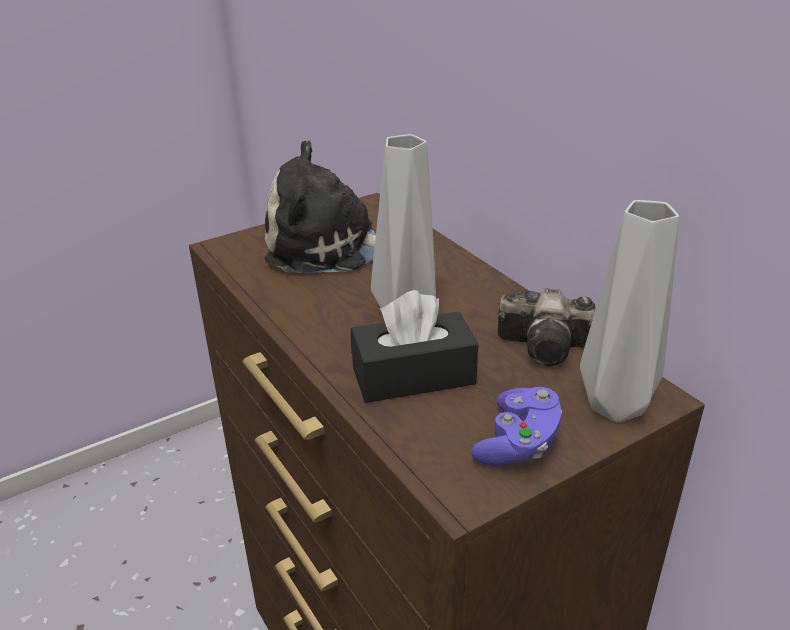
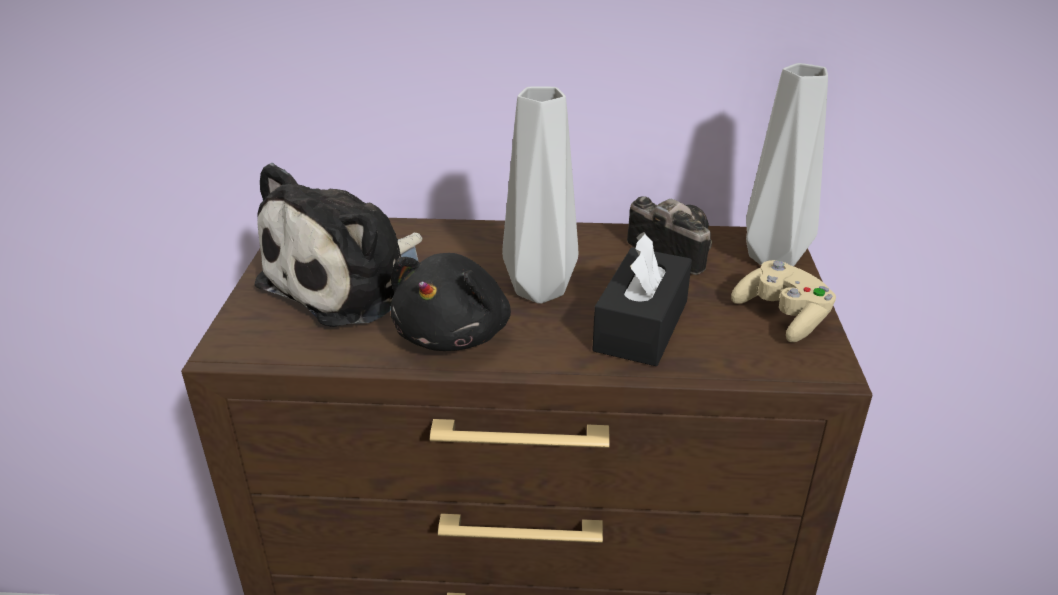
camera: 55 degrees left, 0 degrees up
(313, 306) = (455, 334): none -> black plush toy
(518, 444) = (782, 317): purple game controller -> beige game controller
(548, 347) = (669, 250): camera -> camera turned 90 degrees counterclockwise

